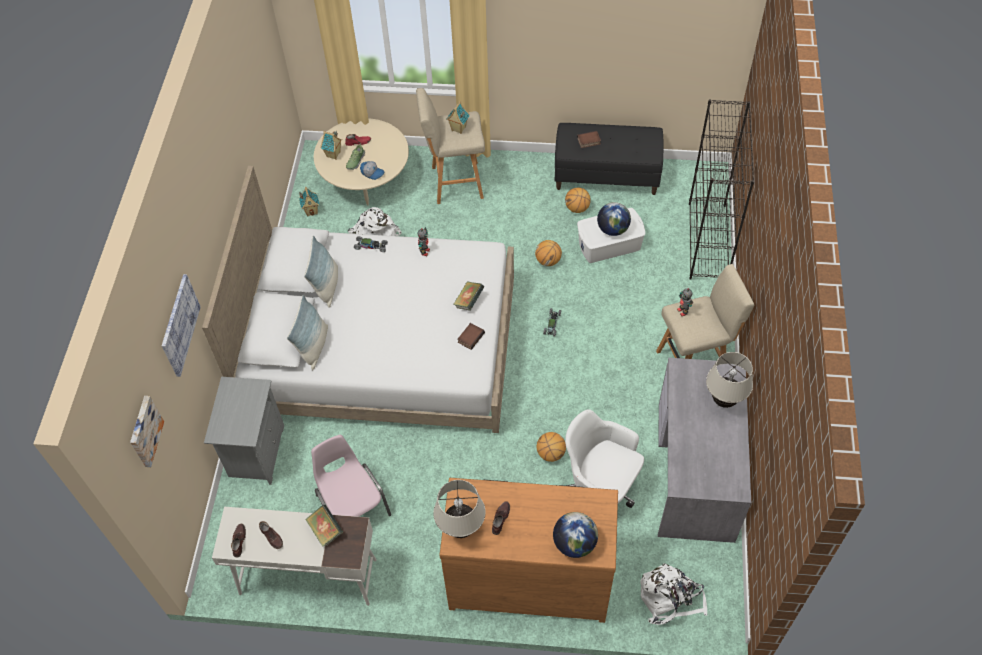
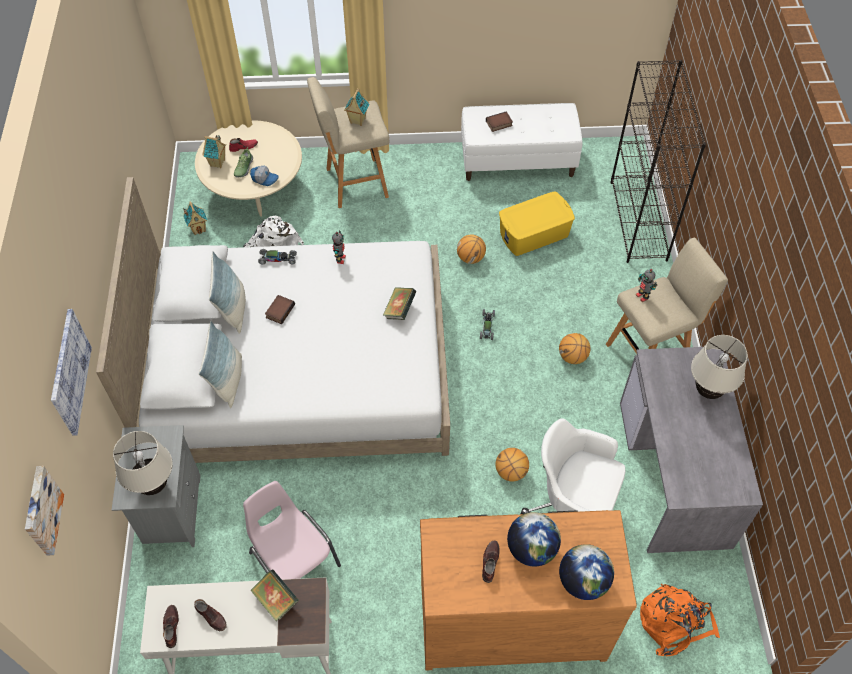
camera: 10 degrees left, 0 degrees up
(461, 528) = (445, 580): beige table lamp -> beige table lamp (153, 485)
(470, 337) = (408, 350): book -> book (279, 310)
(577, 208) = (492, 198): basketball -> basketball (572, 357)
(607, 175) = (518, 161): black bench -> white bench
(609, 245) = (534, 234): white storage box -> yellow storage box
(612, 229) = (539, 216): globe -> globe (531, 549)
(670, 598) = (674, 622): white backpack -> orange backpack

